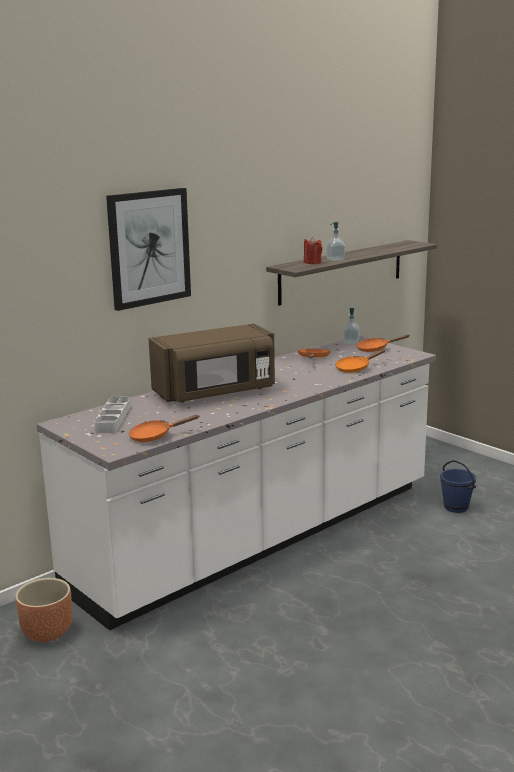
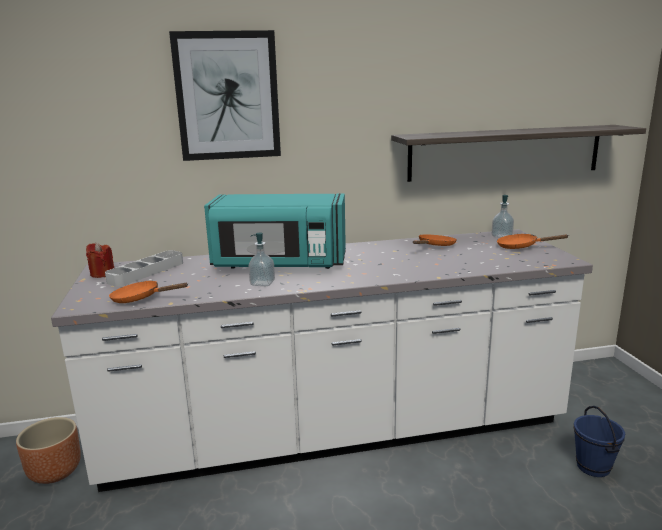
camera: 30 degrees right, 0 degrees up
(215, 392) = (279, 264): brown microwave -> turquoise microwave
(312, 262) = (448, 134): red candle -> red candle (102, 274)
(335, 259) = (482, 133): soap dispenser -> soap dispenser (262, 283)
(355, 368) = (465, 264): orange frying pan -> none

